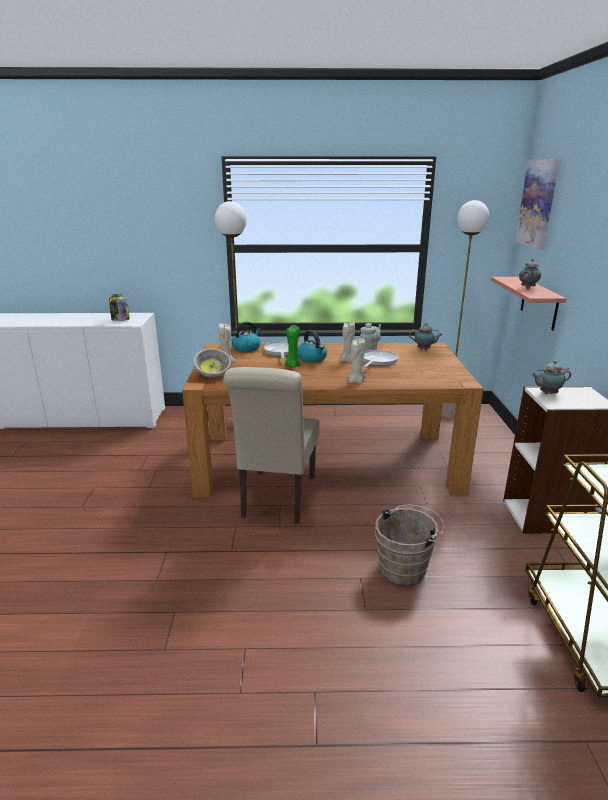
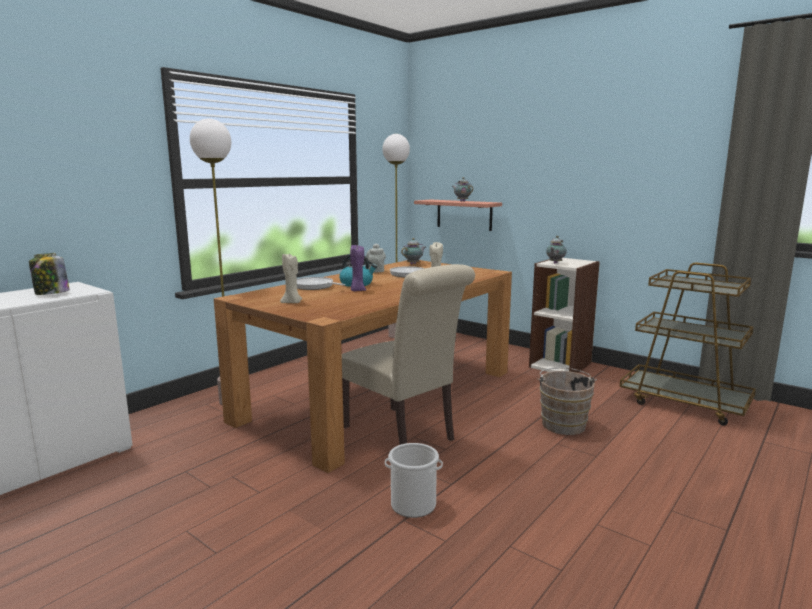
camera: 50 degrees left, 10 degrees down
(187, 547) = (412, 505): none -> bucket
(213, 375) = (313, 311): bowl -> none
(246, 348) = (272, 291): kettle -> none
(292, 365) = (357, 290): green candle -> purple candle
(347, 360) = (386, 279): beige candle -> none
(538, 203) = (437, 137): picture -> none

